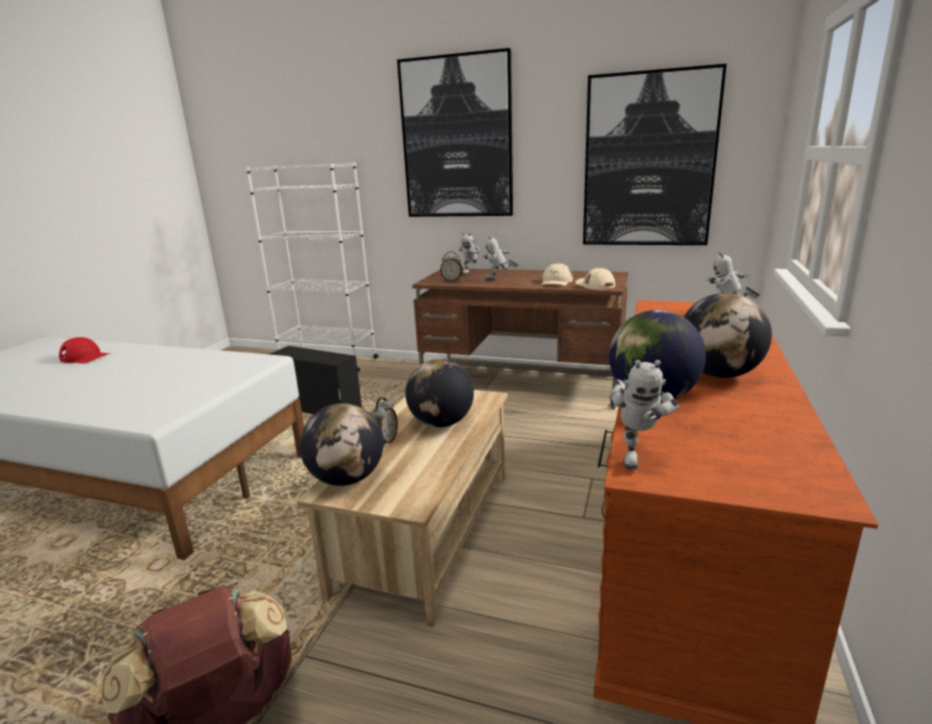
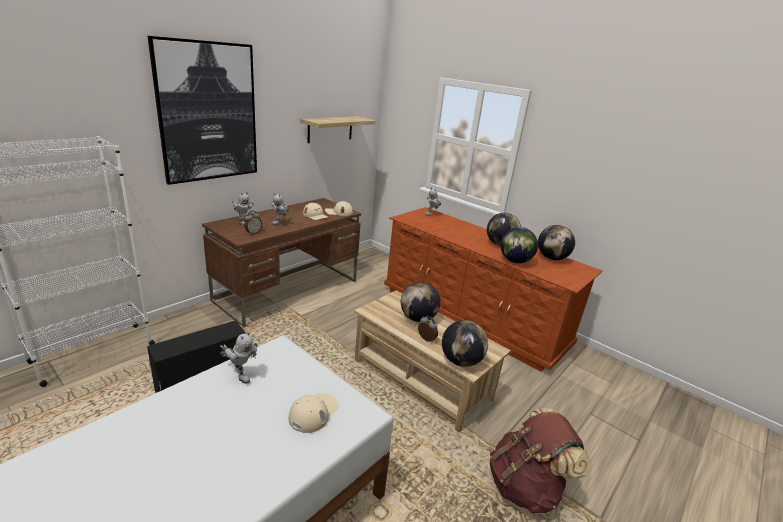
camera: 70 degrees left, 5 degrees up
(85, 357) = (87, 471): red cap -> none
(154, 398) = (313, 413): none -> beige cap
(635, 455) = (558, 280): toy robot -> toy robot (240, 374)
(648, 161) = (330, 129): picture -> shelf
(774, 433) = (551, 258): none -> globe

